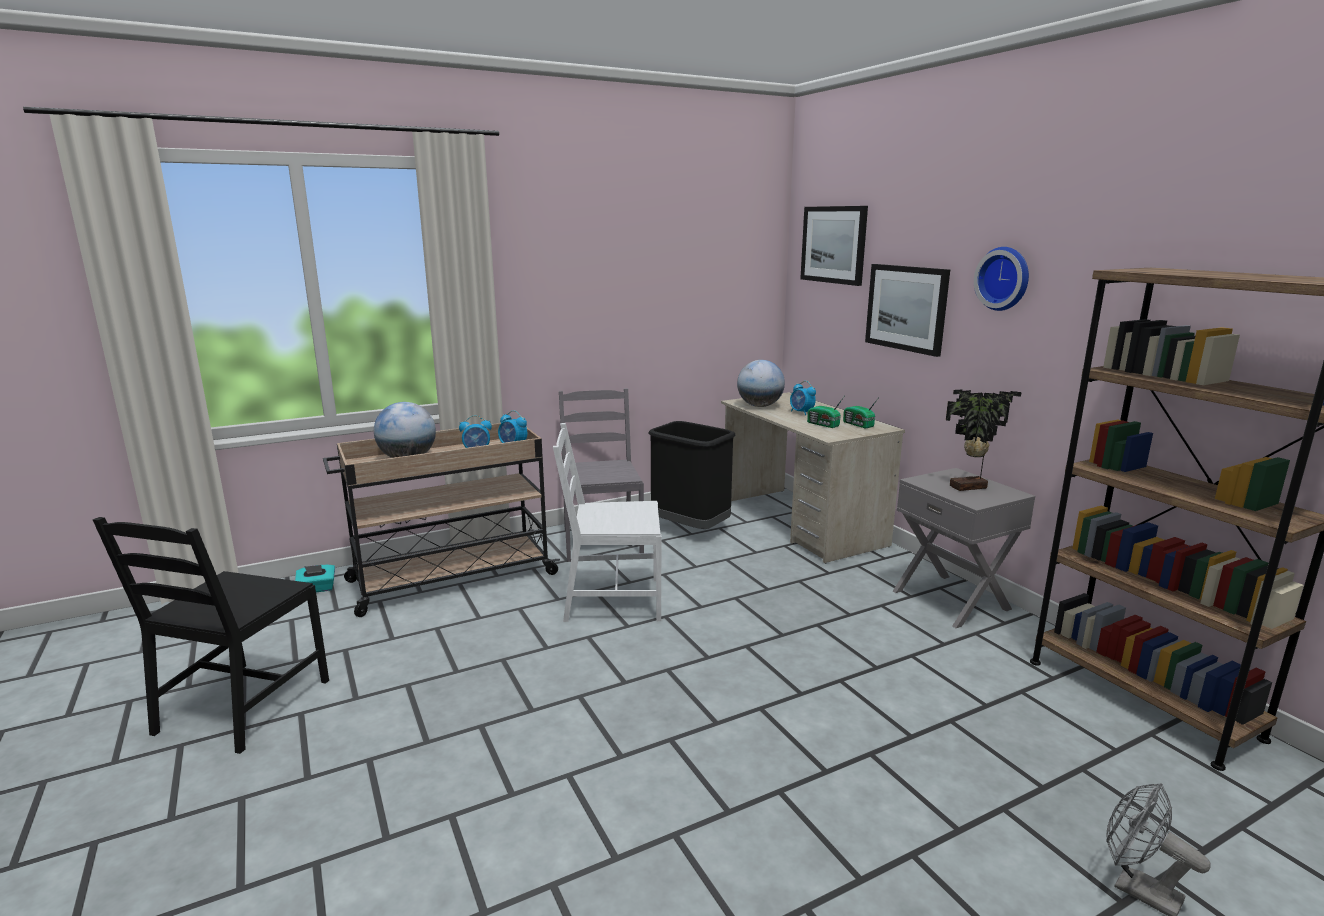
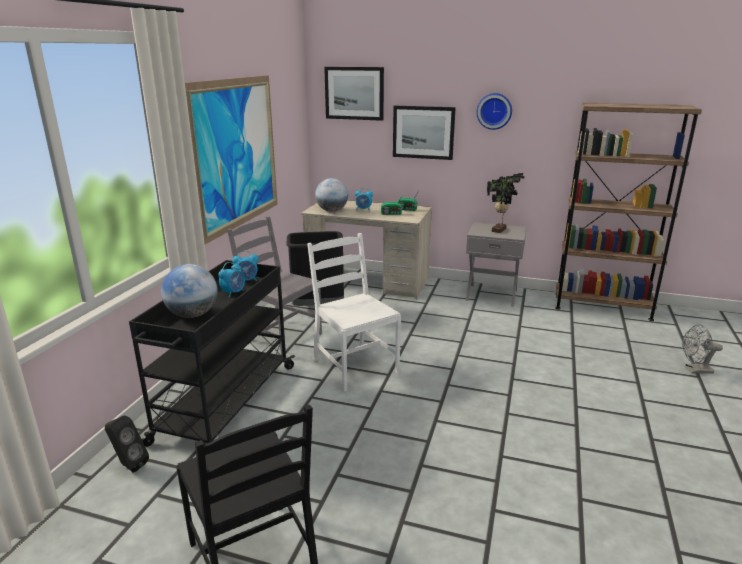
camera: 45 degrees left, 5 degrees up
(317, 589) = (129, 465): turquoise tissue box -> black speaker
(450, 578) = (225, 404): beige cart -> black cart
(605, 306) = (236, 154): none -> picture
(612, 600) = (354, 365): white chair -> white chair turned 105 degrees clockwise

